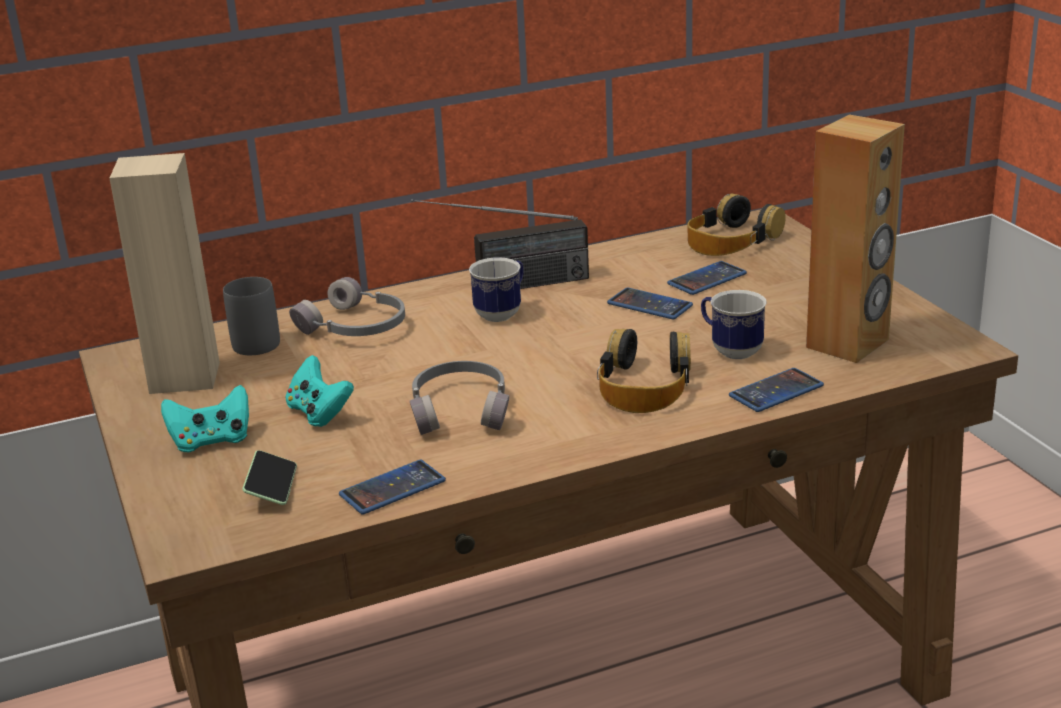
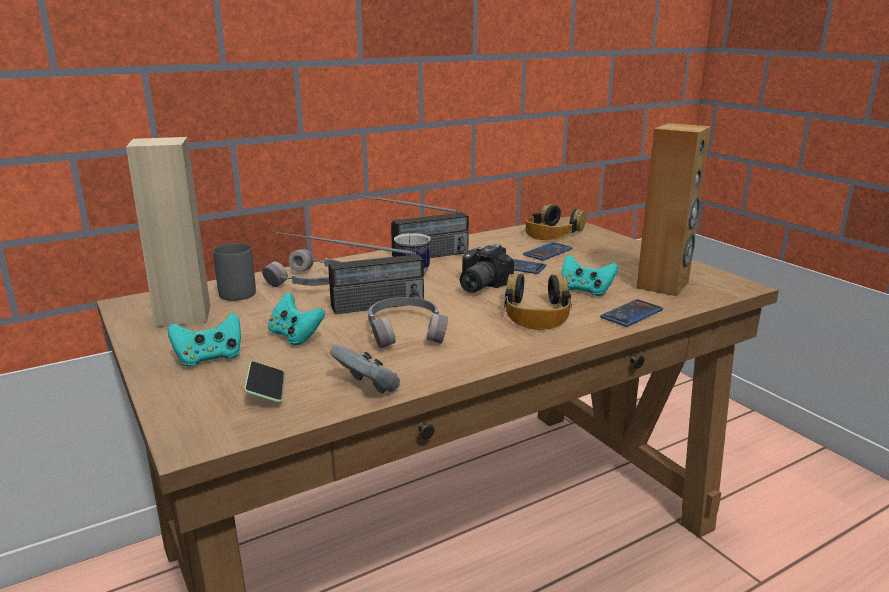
camera: 10 degrees left, 5 degrees down
(392, 488) = (368, 387): phone -> grey game controller
(402, 372) = (353, 308): none -> radio
(582, 338) = (478, 285): none -> camera
(730, 350) = (585, 290): mug -> turquoise game controller

